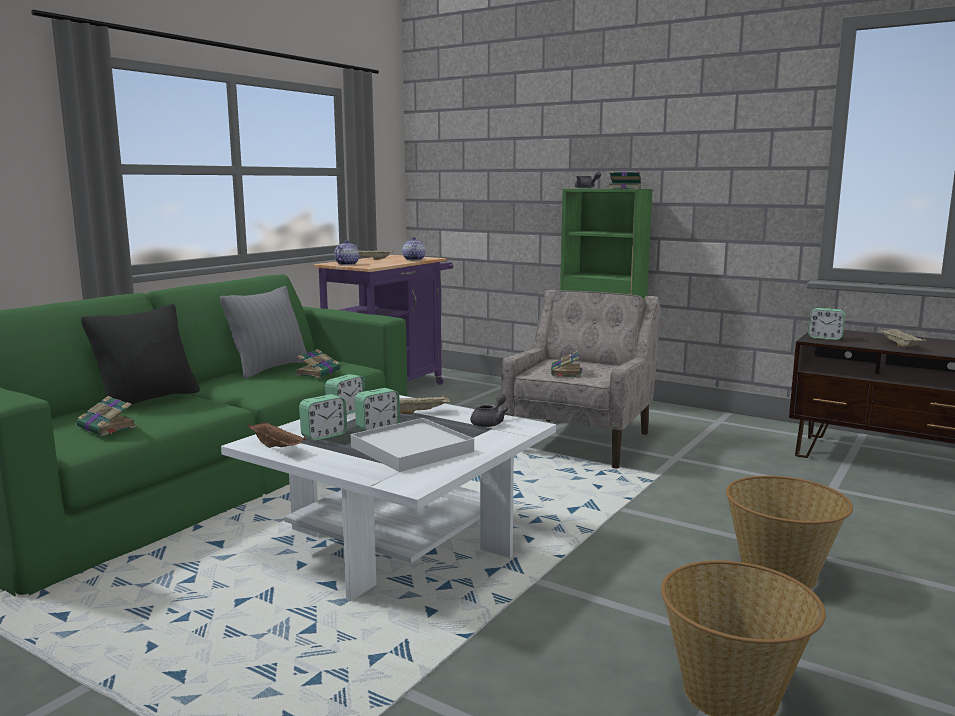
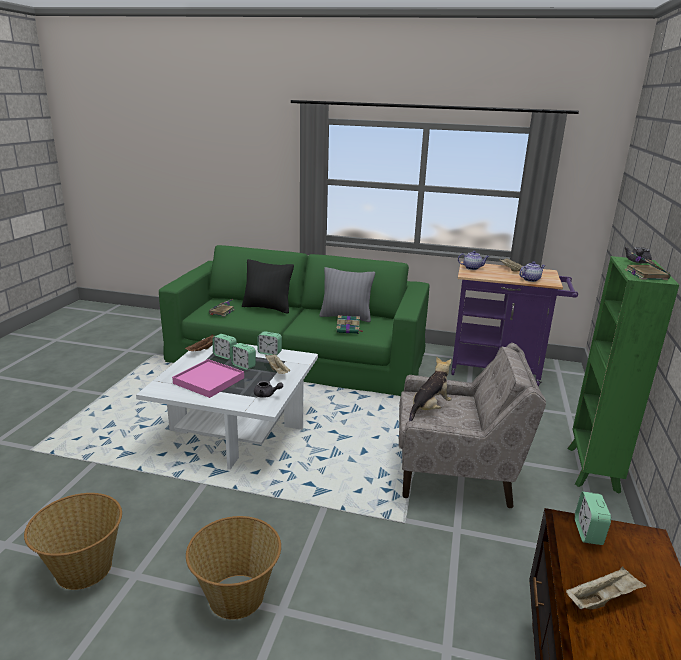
camera: 70 degrees right, 10 degrees up
(412, 449) = (208, 381): white tray -> pink tray
(566, 373) = (429, 409): book -> plush toy

